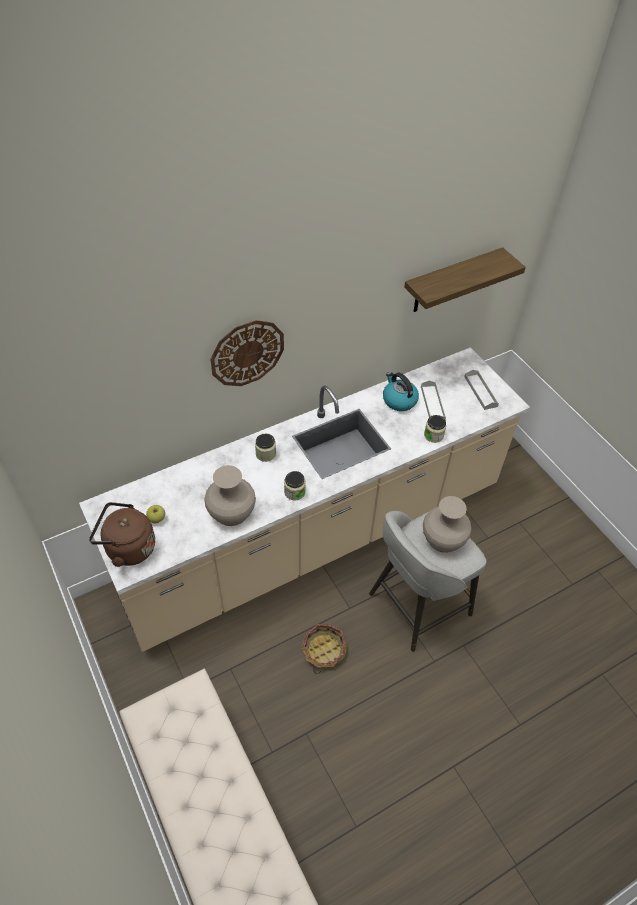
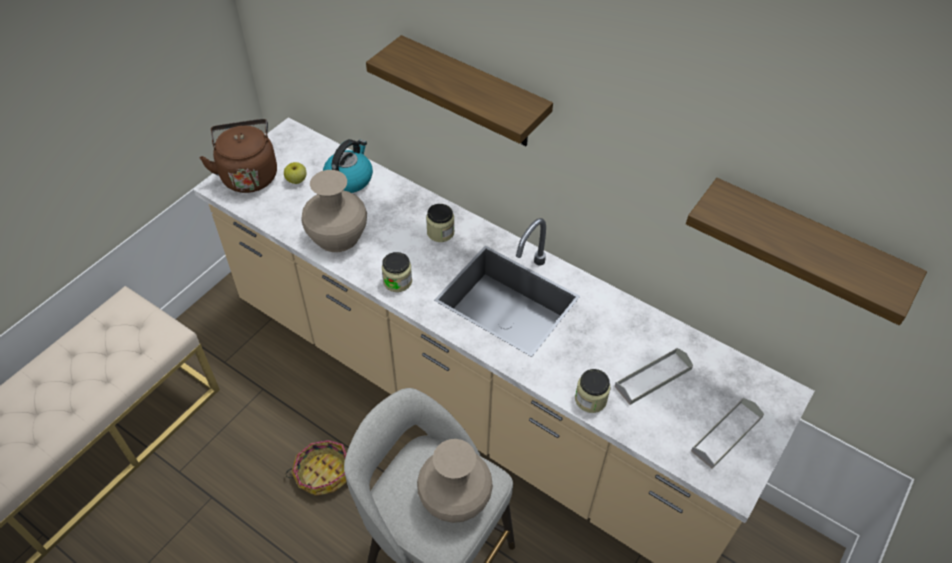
camera: 65 degrees right, 0 degrees up
(247, 353) = (474, 94): wall clock -> shelf
(399, 400) = (628, 335): kettle -> kettle (349, 178)

